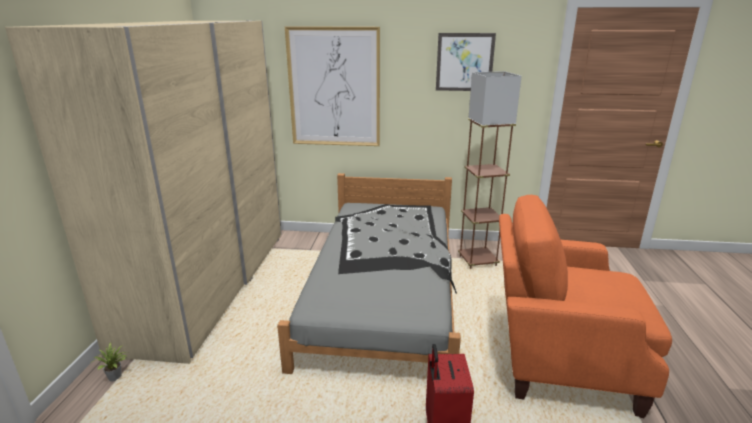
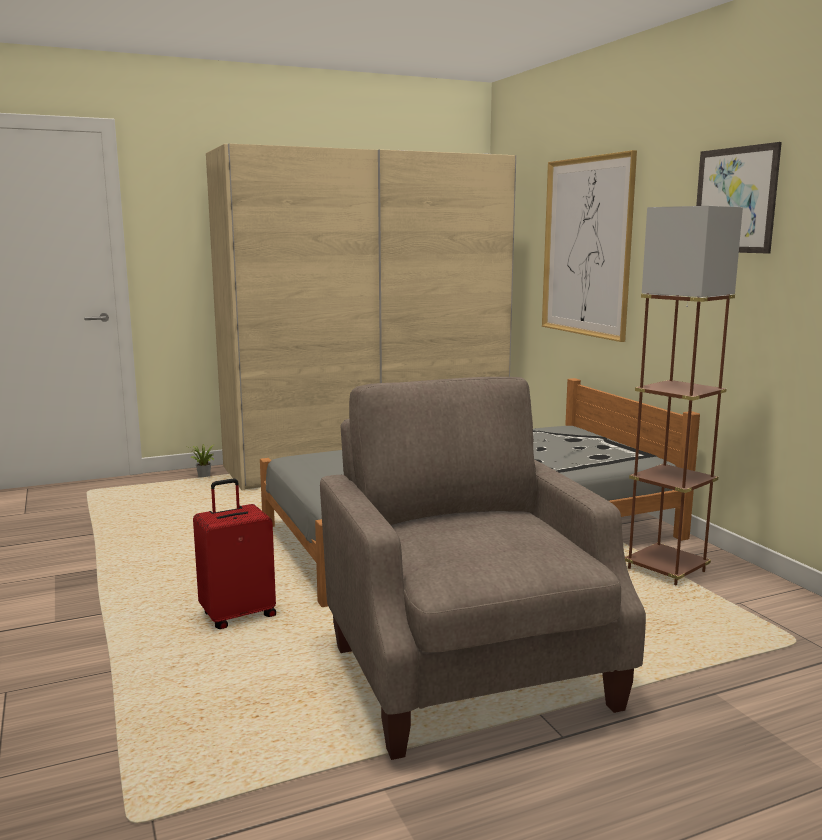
camera: 60 degrees right, 10 degrees down
(560, 359) = (468, 672): orange armchair -> beige armchair

